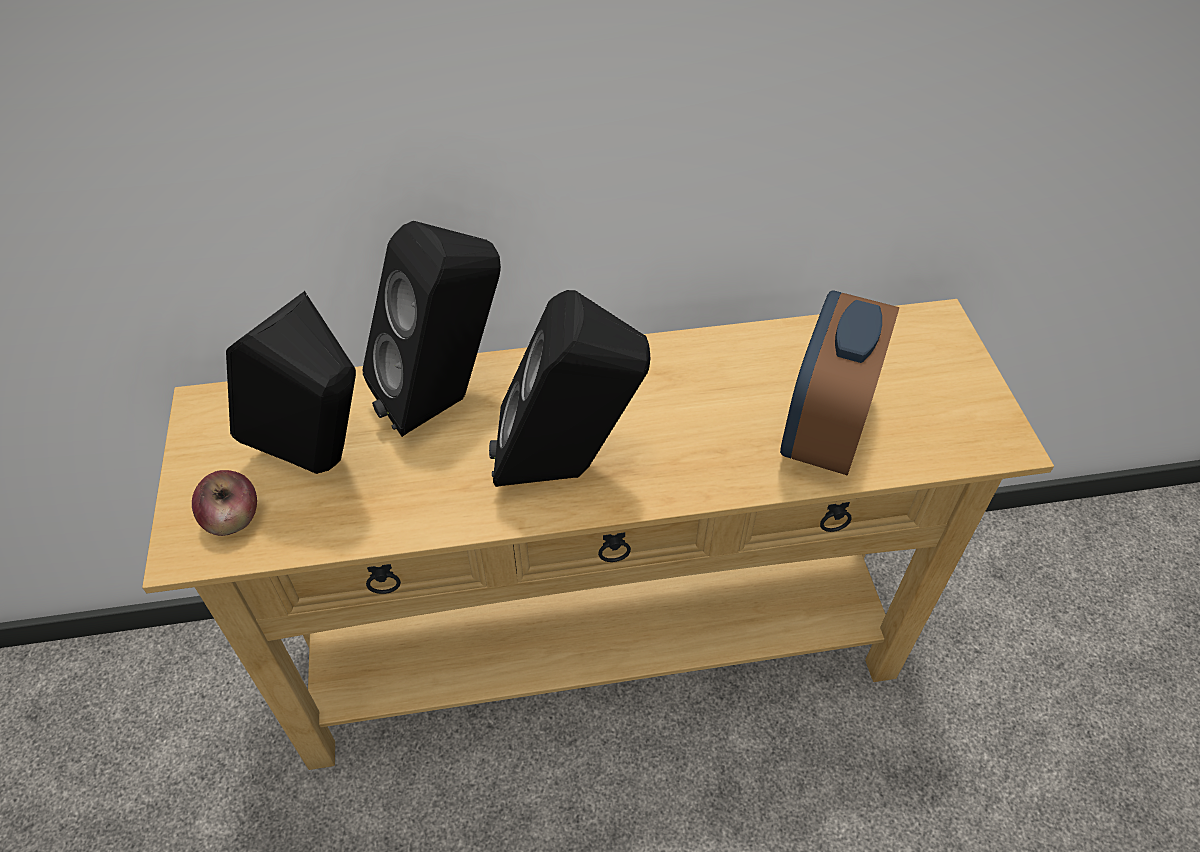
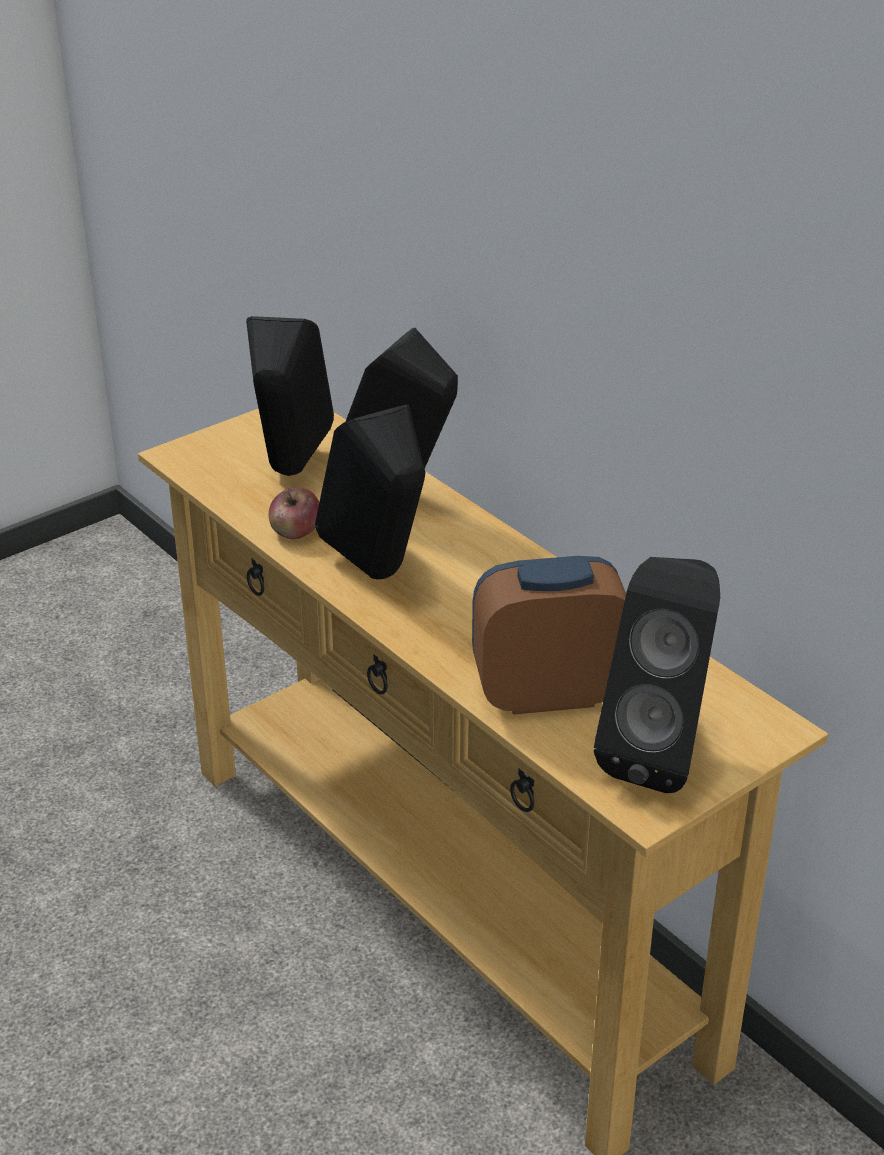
camera: 60 degrees right, 15 degrees down
(233, 519) = (214, 460): apple -> apple (296, 533)
(940, 400) = (660, 753): none -> black speaker

